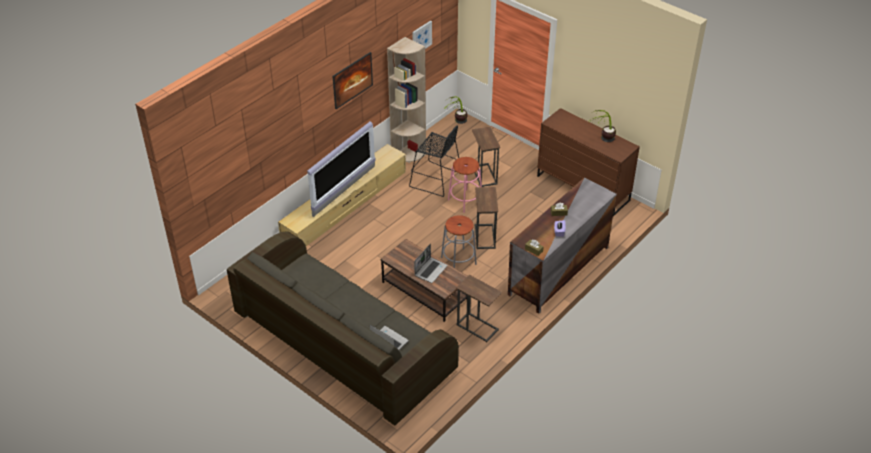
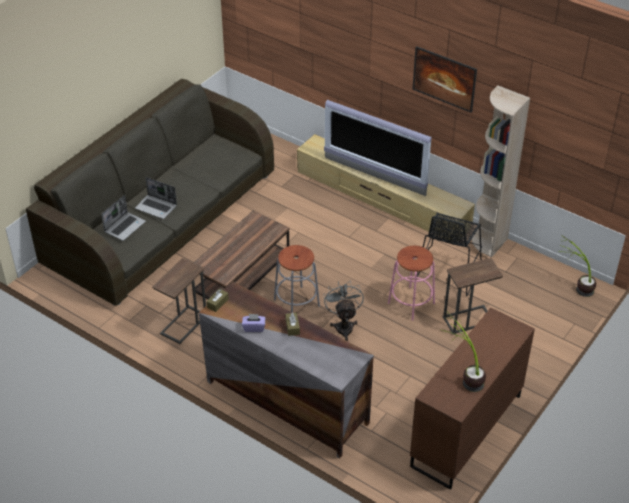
camera: 85 degrees right, 0 degrees up
(421, 37) = (566, 129): picture -> none
(430, 270) = (235, 252): laptop -> laptop (156, 207)
(485, 237) = (343, 325): brown side table -> grey fan

